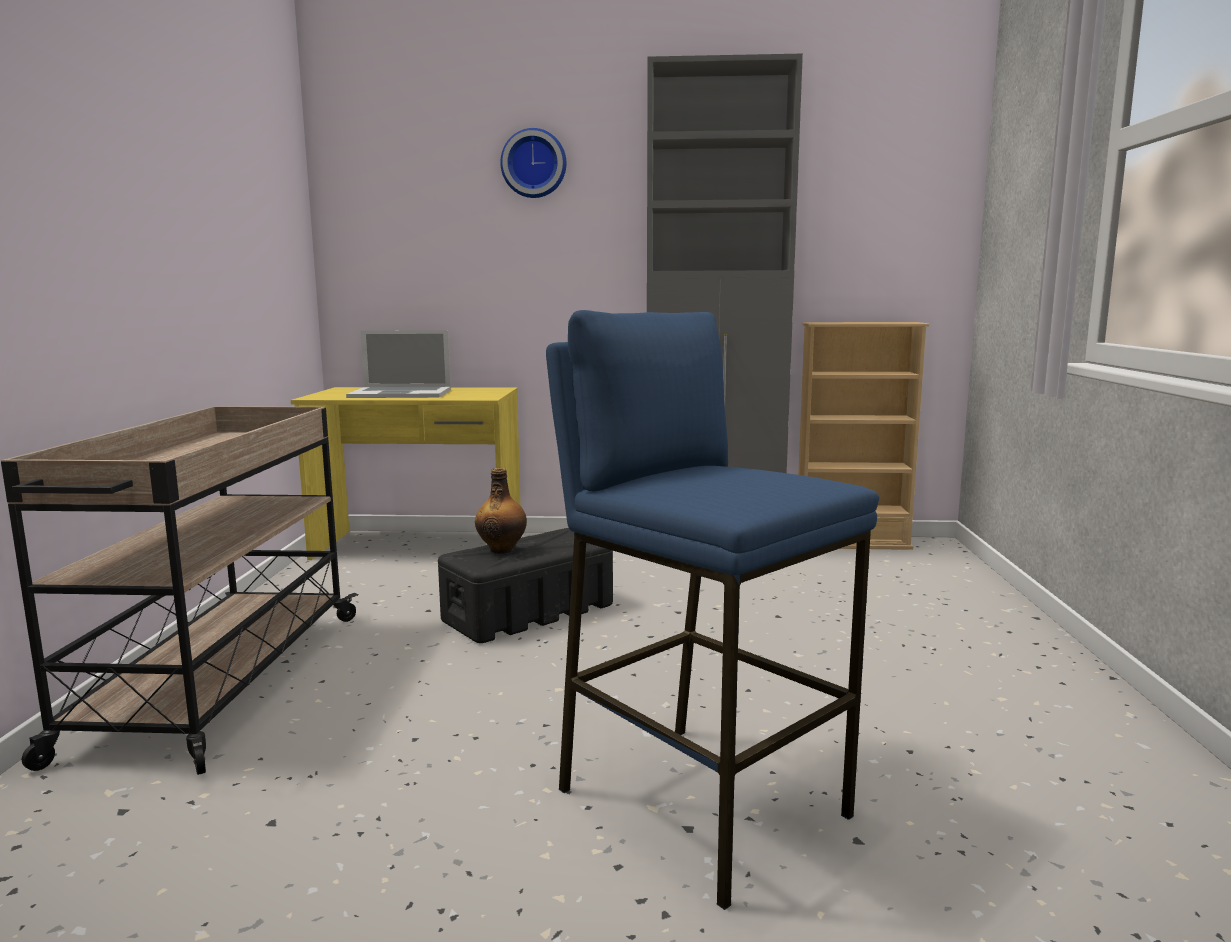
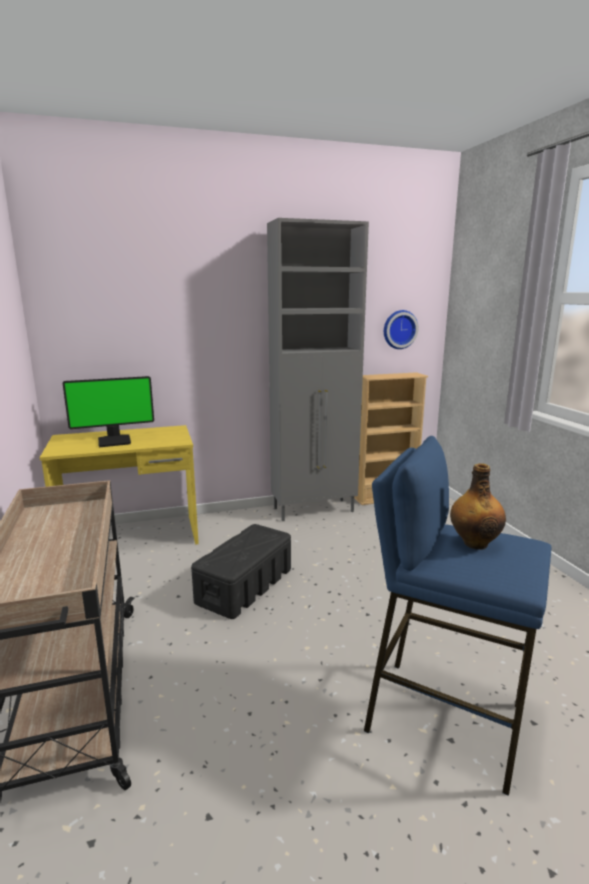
camera: 20 degrees left, 5 degrees up
(401, 393) = (115, 441): laptop -> monitor
(502, 550) = (229, 552): bottle -> bottle (474, 543)
(534, 164) = (191, 278): wall clock -> wall clock (399, 329)

